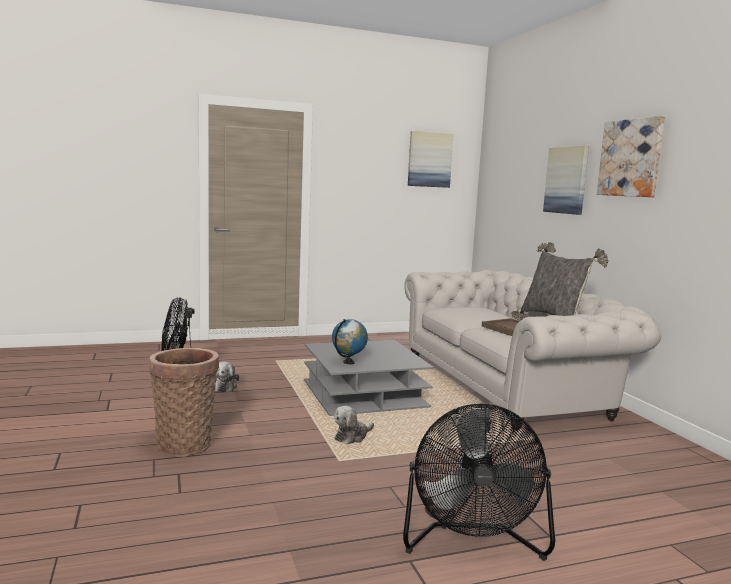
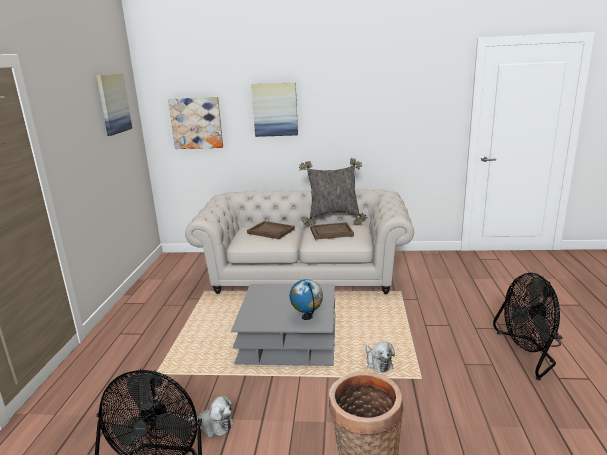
camera: 65 degrees left, 10 degrees up
(466, 539) = (530, 351): black fan -> black fan turned 150 degrees clockwise
(478, 312) = (271, 231): none -> brown tray
(631, 158) = (340, 91): picture -> picture (196, 123)

